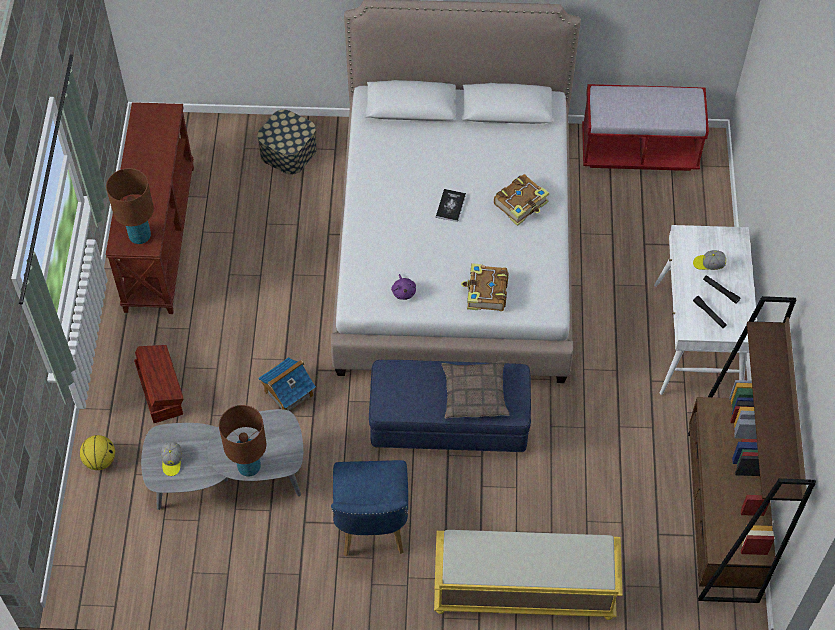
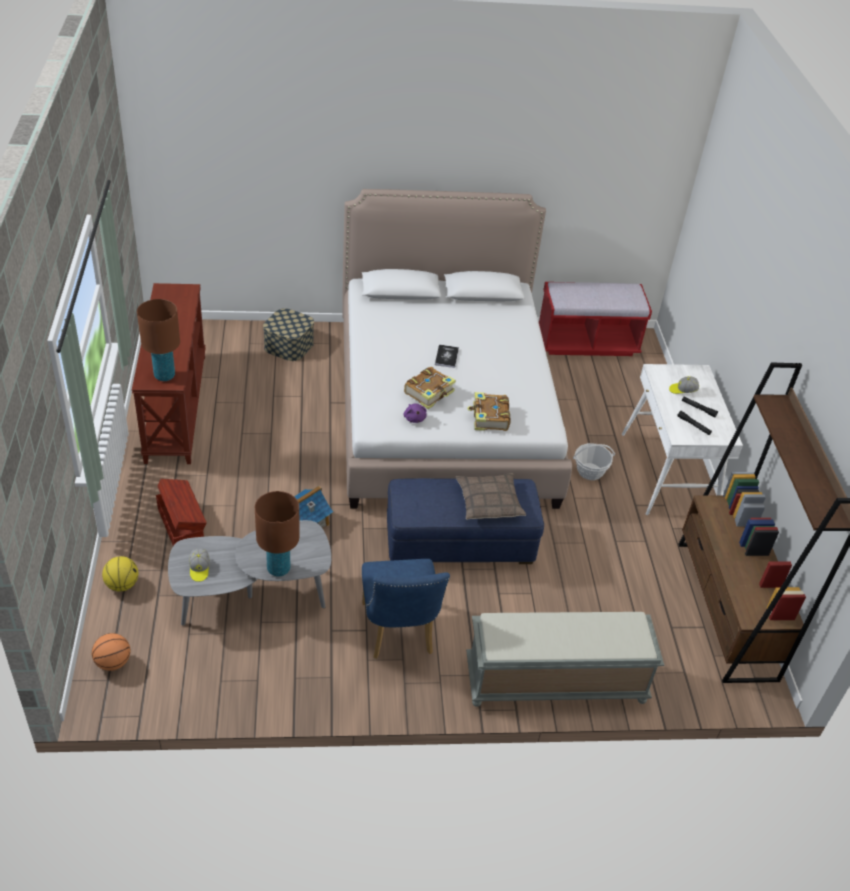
camera: 10 degrees left, 15 degrees down
(90, 548) = (113, 662): none -> basketball
(521, 204) = (508, 355): book -> book (430, 393)
(523, 591) = (554, 682): yellow bench -> grey bench
(608, 335) = (590, 471): none -> basket

